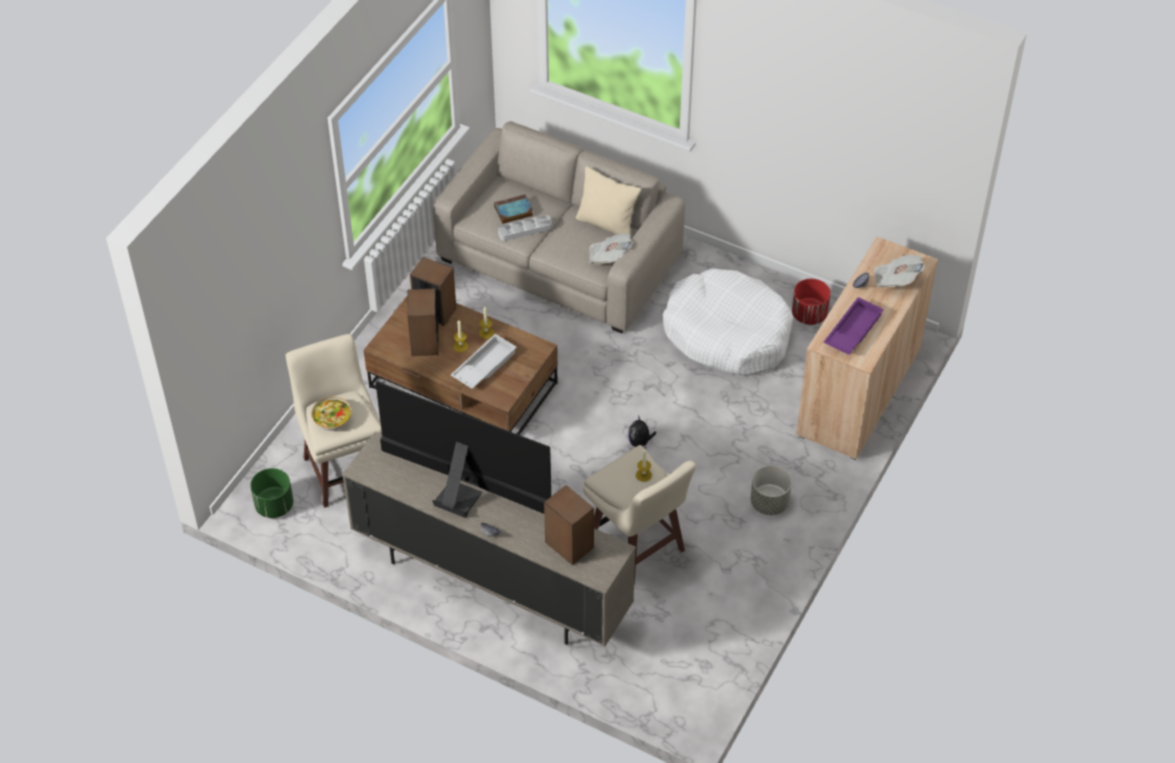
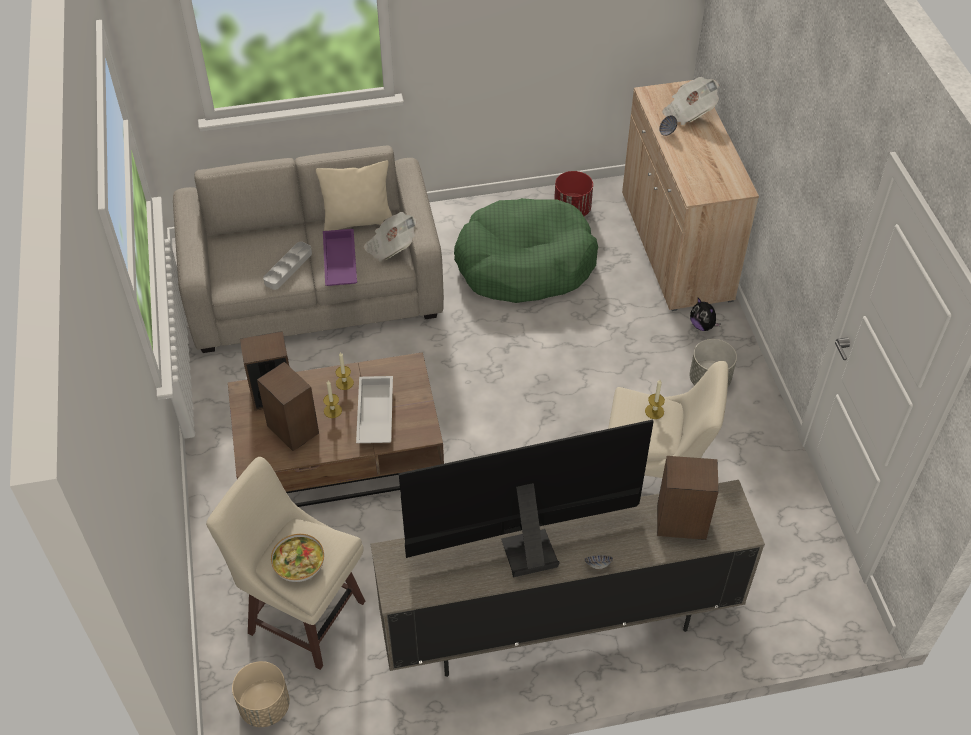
camera: 40 degrees left, 0 degrees up
(274, 506) = (265, 706): green planter -> beige planter
(513, 211) = (259, 258): book -> none
(640, 443) = (552, 401): plush toy -> plush toy (702, 326)
(727, 334) = (524, 264): white dog bed -> green dog bed
(852, 330) = (704, 171): purple tray -> purple tray (339, 263)

